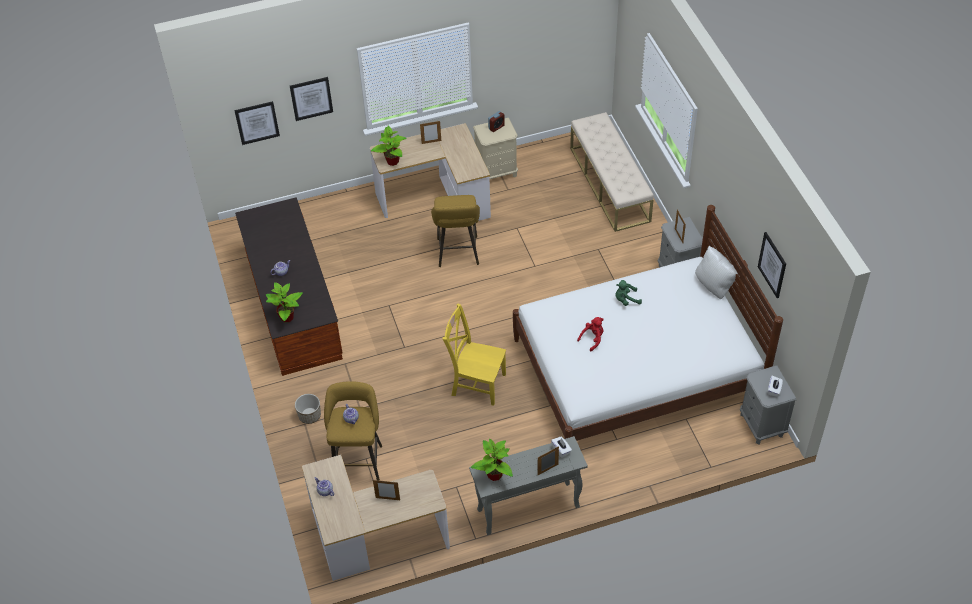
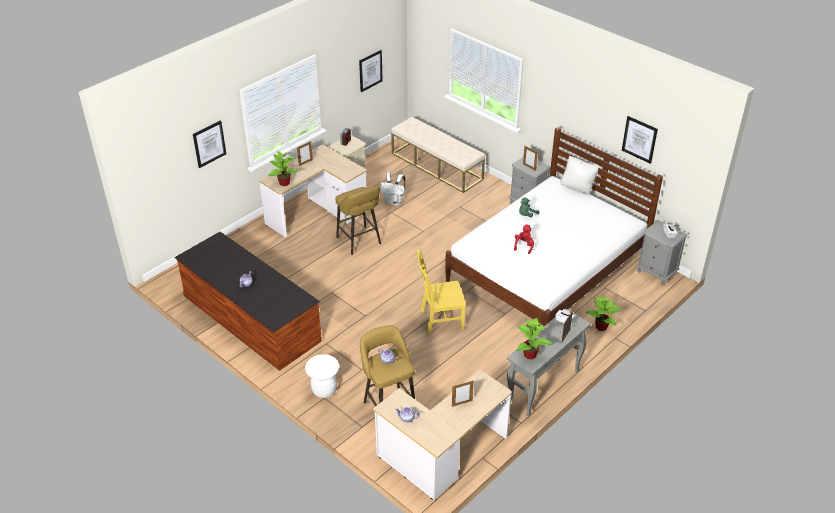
camera: 30 degrees left, 10 degrees down
(257, 122) = (169, 175): picture -> picture (370, 70)
(287, 317) = (275, 313): potted plant -> potted plant (601, 327)
(310, 415) = (324, 390): planter -> white stool
(529, 215) = (394, 201): none -> white backpack

